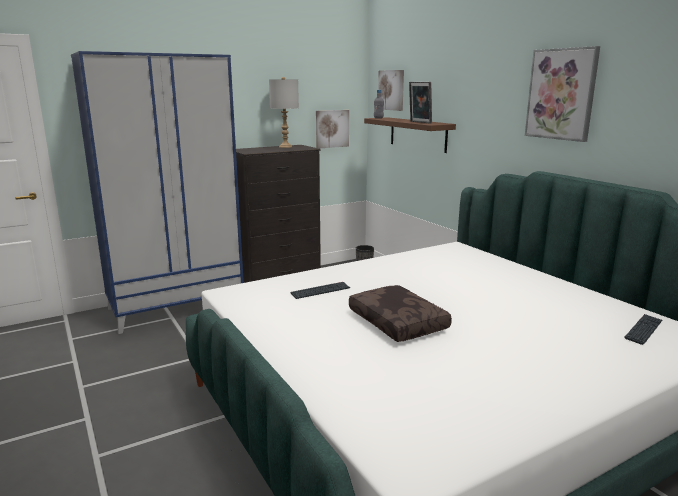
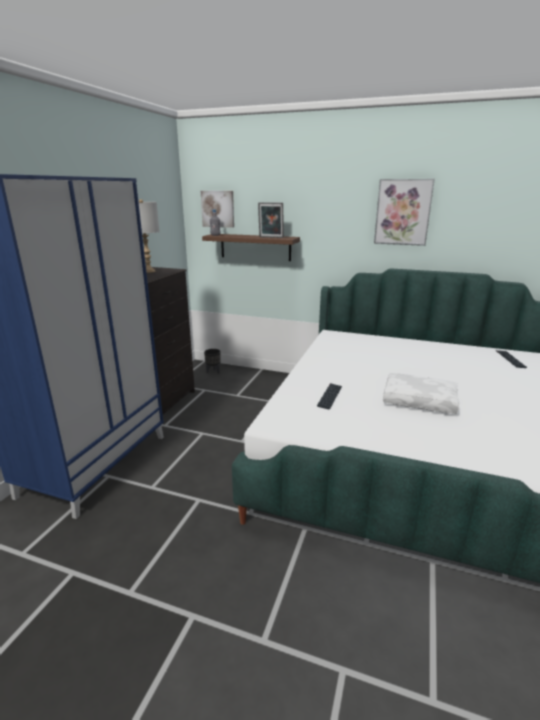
camera: 40 degrees left, 5 degrees up
(332, 128) = (165, 248): picture -> none
(399, 322) = (420, 400): brown pillow -> white pillow

